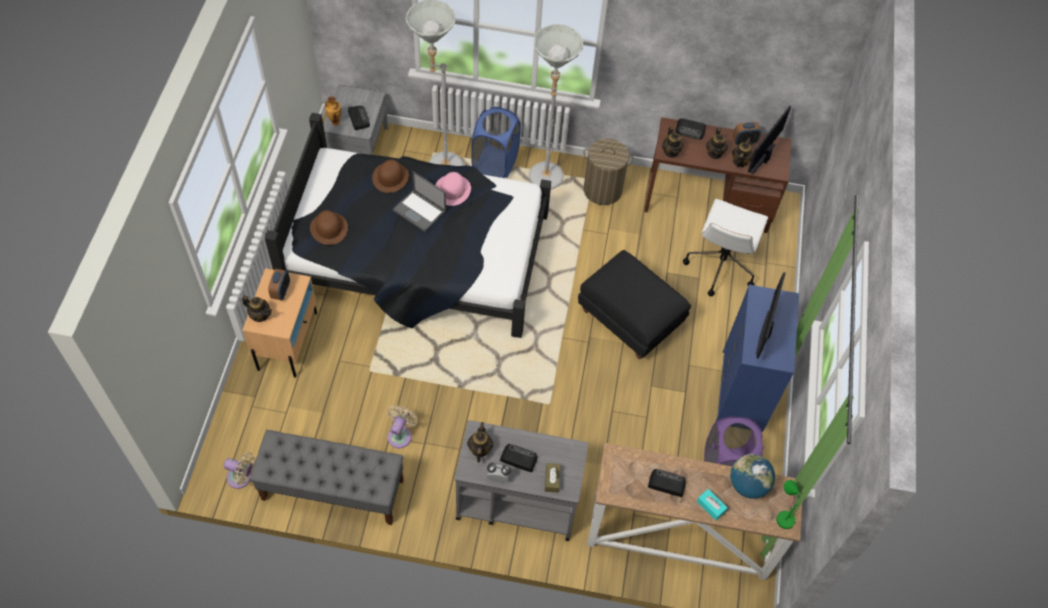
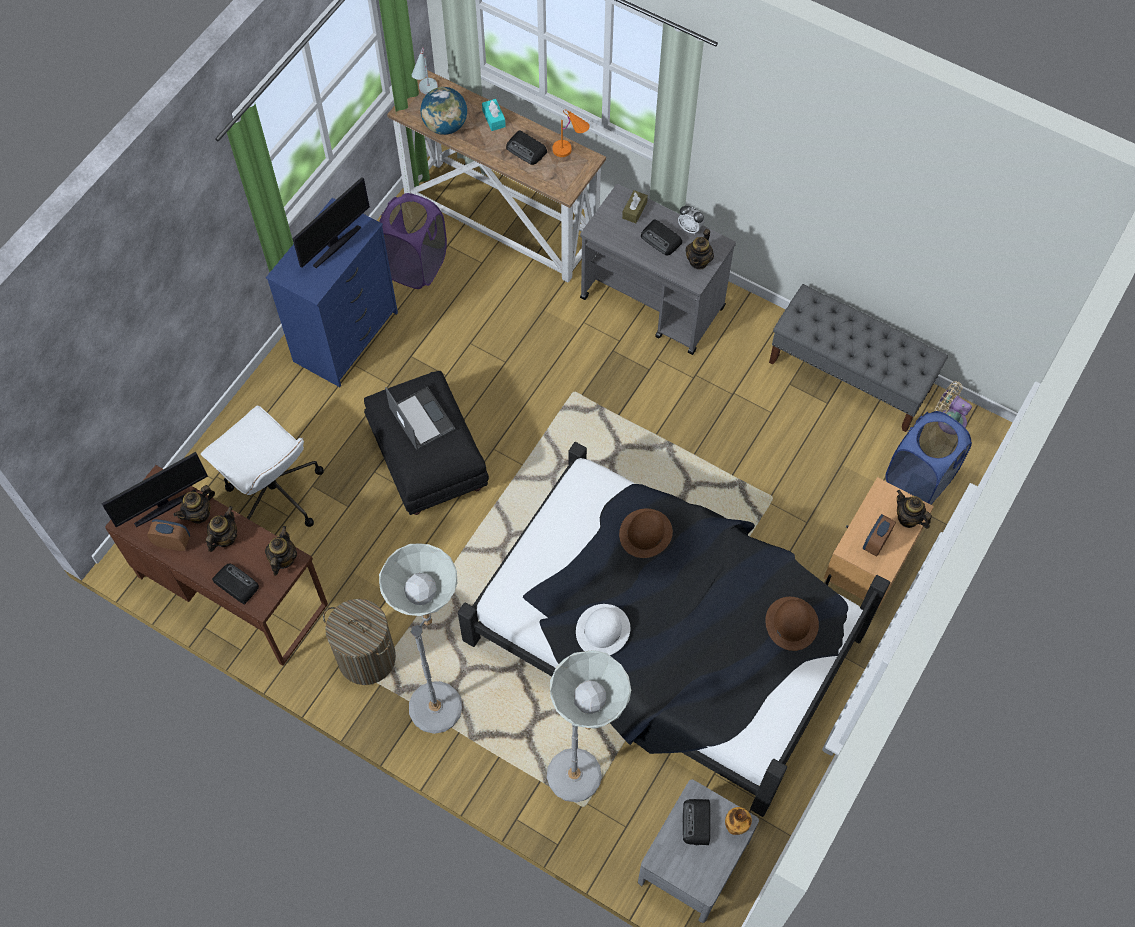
camera: 155 degrees left, 5 degrees up
(390, 177) = (683, 680): brown hat -> brown hat (645, 533)
(400, 434) = (757, 411): beige fan -> none
(420, 211) = (659, 609): laptop -> laptop (421, 418)
(452, 190) = (603, 630): pink hat -> white hat
(495, 164) = (500, 755): blue laundry basket -> blue laundry basket (918, 480)
(628, 496) = (570, 151): none -> orange table lamp
(720, 265) = (274, 493): white office chair -> white office chair turned 90 degrees clockwise
(783, 512) = (425, 94): green table lamp -> white table lamp

